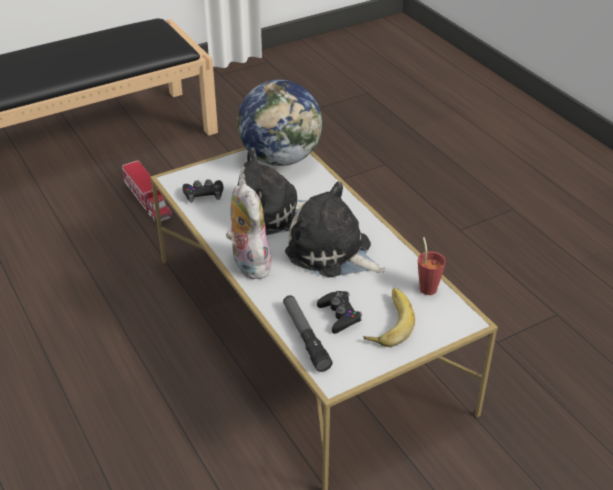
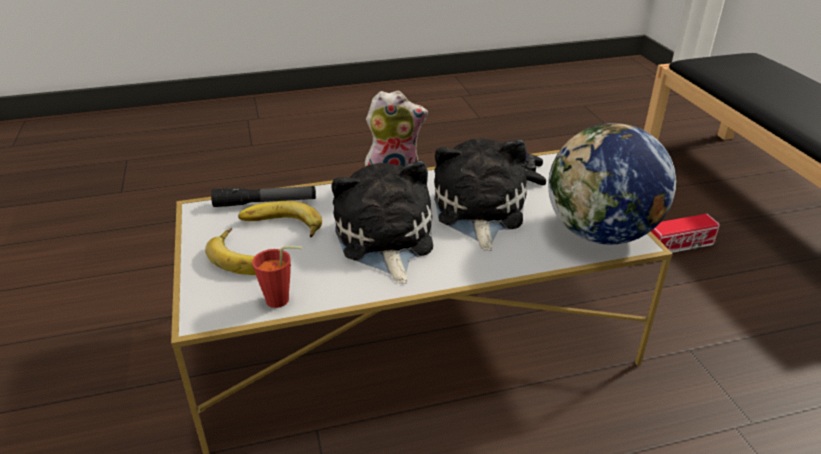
camera: 105 degrees right, 5 degrees down
(332, 253) = (384, 240): plush toy -> plush toy turned 60 degrees counterclockwise
(339, 315) = (280, 227): black game controller -> banana

